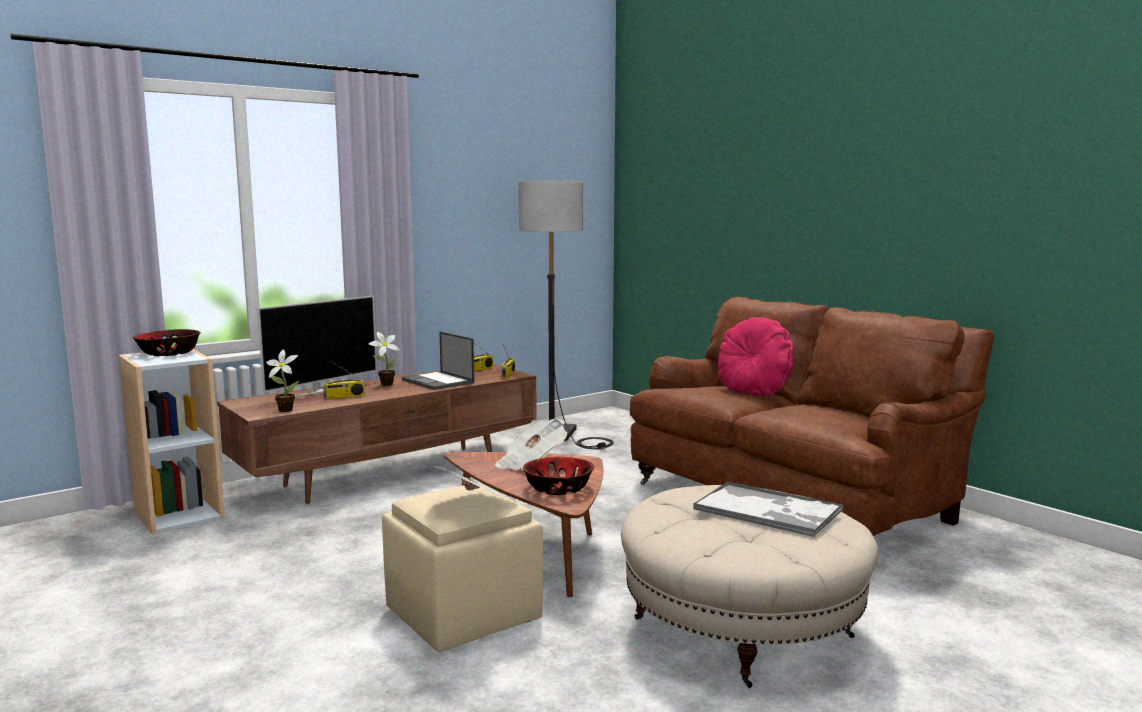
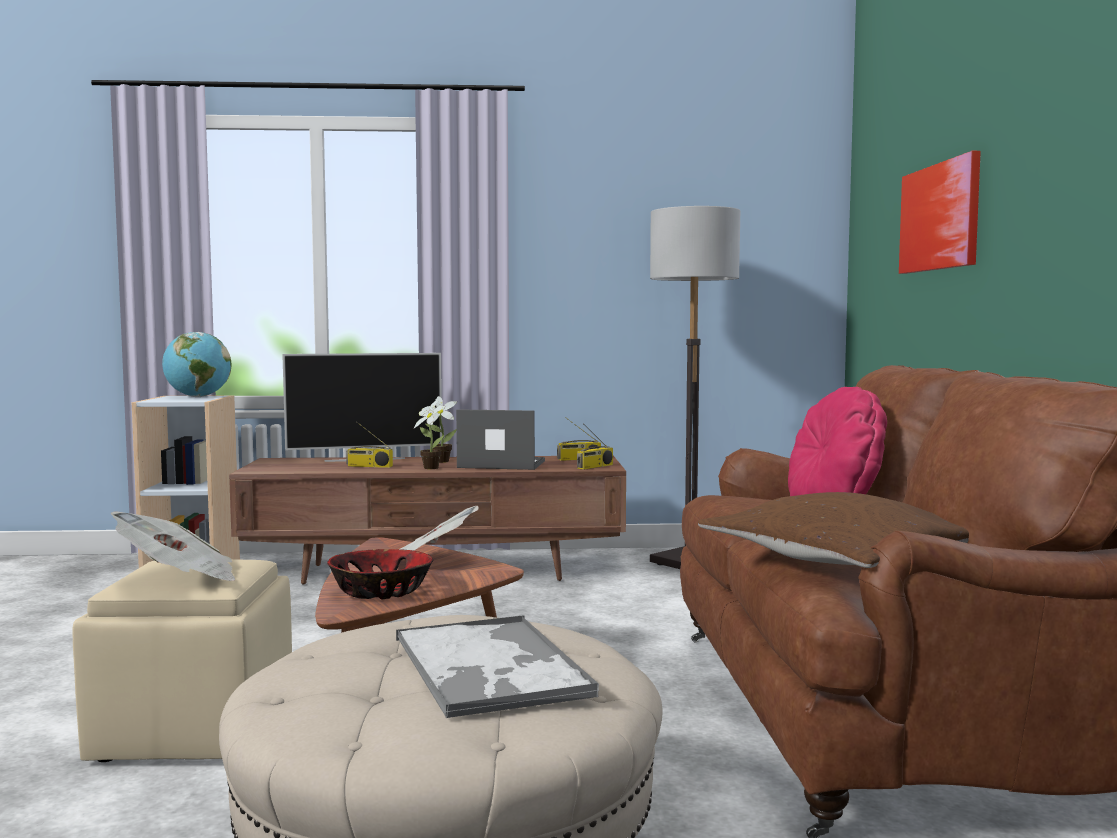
camera: 35 degrees right, 5 degrees down
(168, 353) = (197, 397): bowl -> globe
(284, 410) = (284, 470): potted plant -> potted plant (430, 467)
(438, 381) = (500, 464): laptop -> laptop turned 105 degrees clockwise
(722, 197) = (940, 217): none -> picture
(826, 420) = (844, 560): none -> brown pillow

